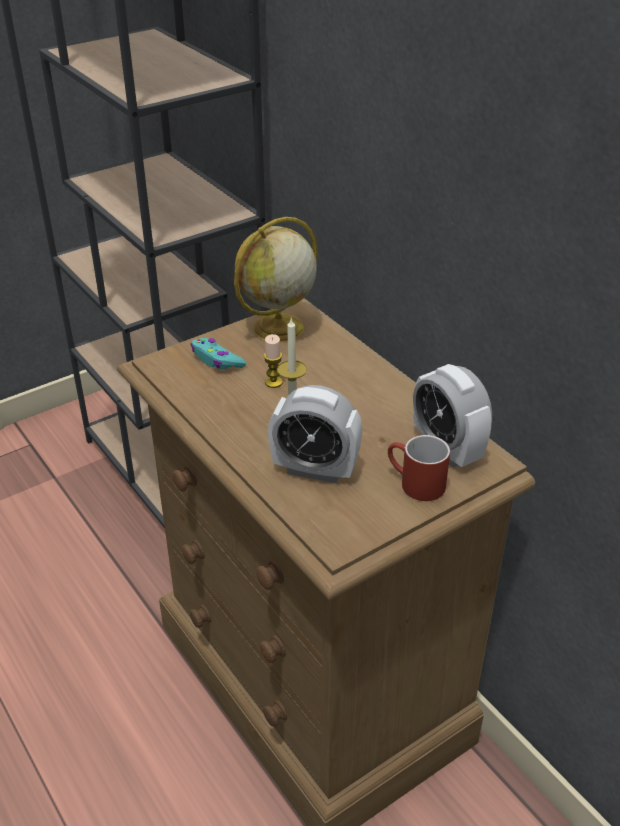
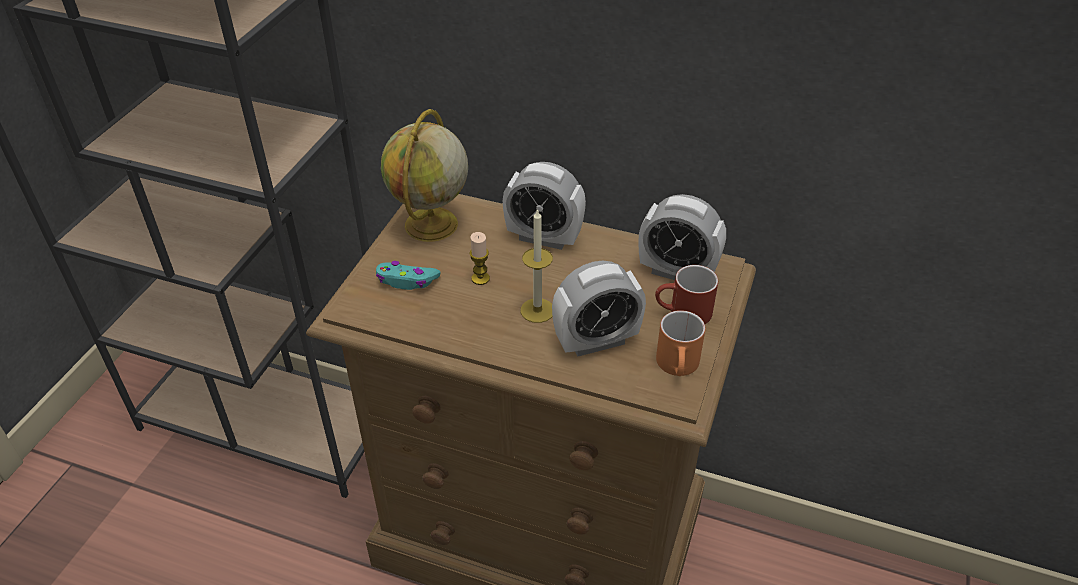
camera: 35 degrees left, 5 degrees up
(358, 373) = (543, 238): none -> alarm clock
(364, 523) = (679, 367): none -> orange mug

